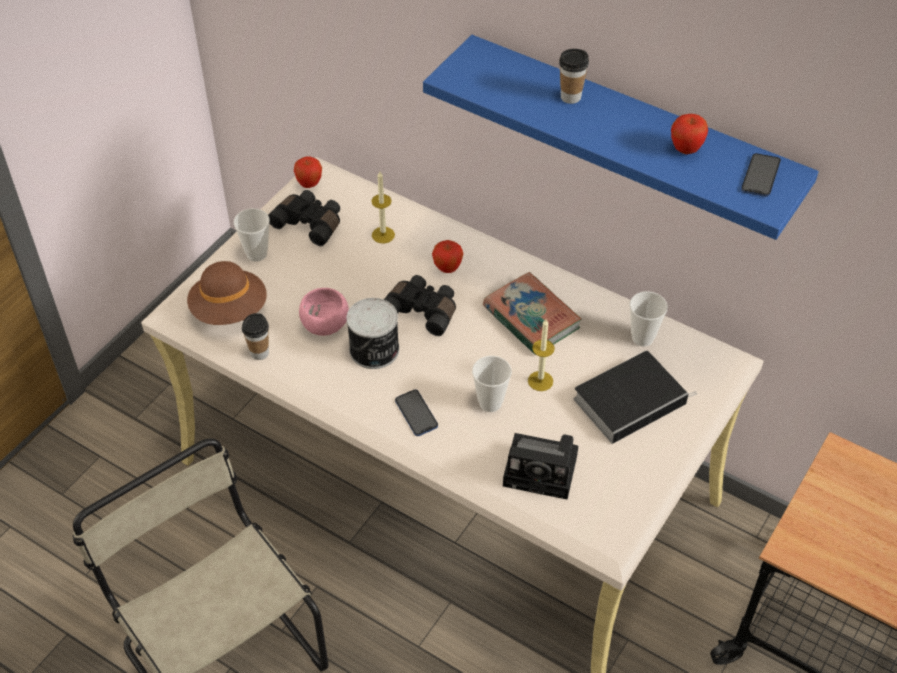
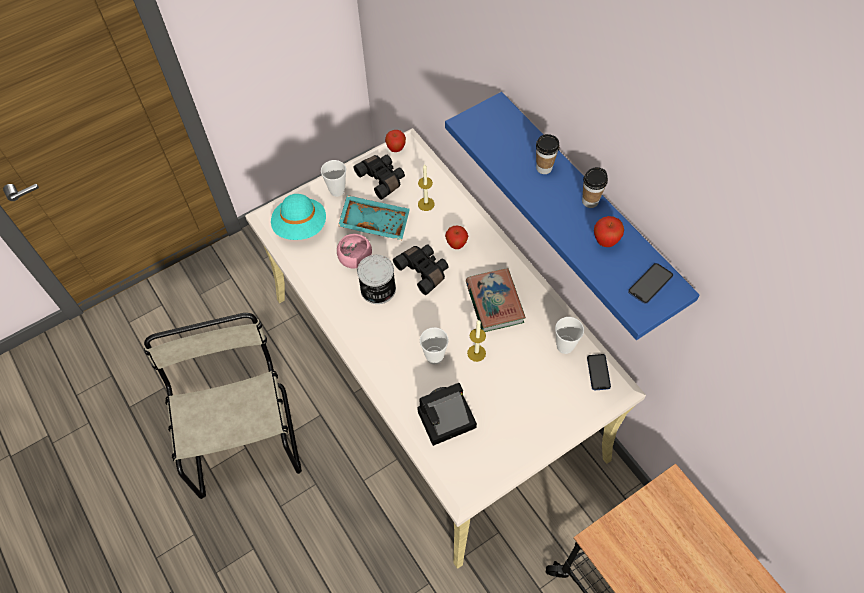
camera: 25 degrees right, 10 degrees up
(229, 310) = (300, 226): brown hat -> turquoise hat
(259, 353) = (304, 264): cup -> cup (590, 201)
(327, 274) = (375, 222): none -> turquoise tray
(416, 413) = (382, 346): phone -> phone (598, 372)
(544, 471) = (444, 421): camera -> camera turned 120 degrees clockwise
(631, 399) = (532, 390): book -> none

